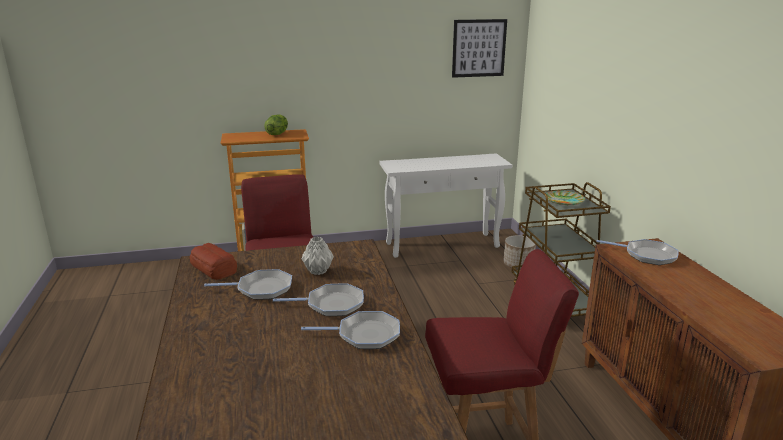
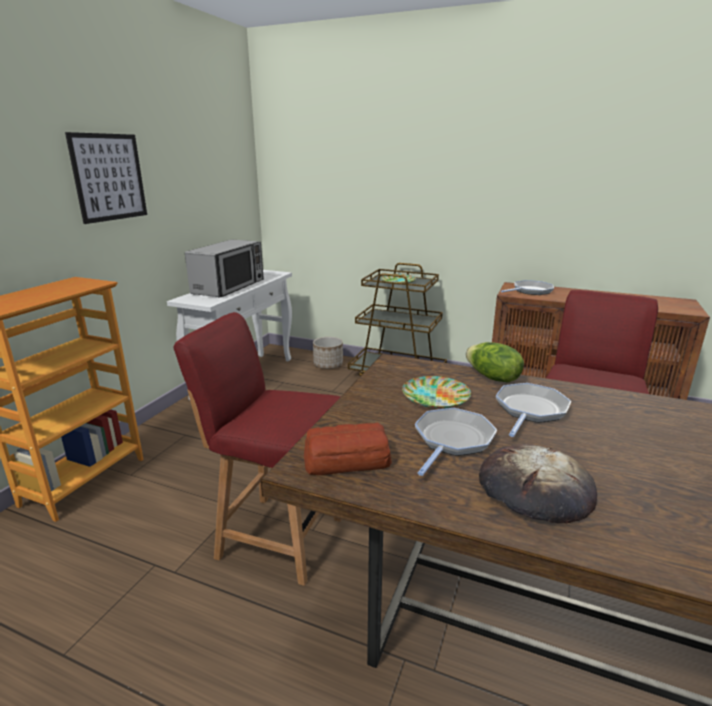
camera: 55 degrees left, 0 degrees up
(224, 322) = (534, 489): none -> bread
(277, 134) = (51, 288): lettuce -> lettuce (492, 377)
(318, 271) = (435, 397): grey vase -> plate
(365, 335) = (612, 411): frying pan -> none
(437, 162) = (229, 287): none -> microwave
(479, 48) = (225, 154): picture -> picture (109, 177)

